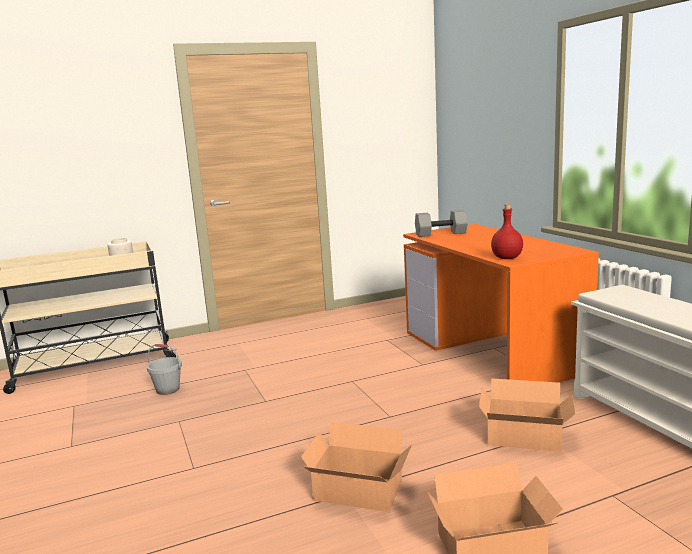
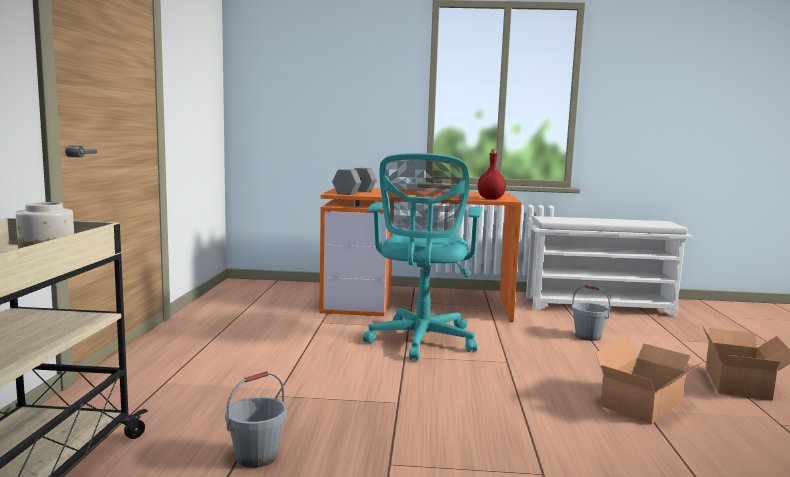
camera: 65 degrees left, 5 degrees down
(392, 377) = (421, 342): none -> turquoise office chair
(526, 438) = (588, 336): cardboard box -> grey bucket

